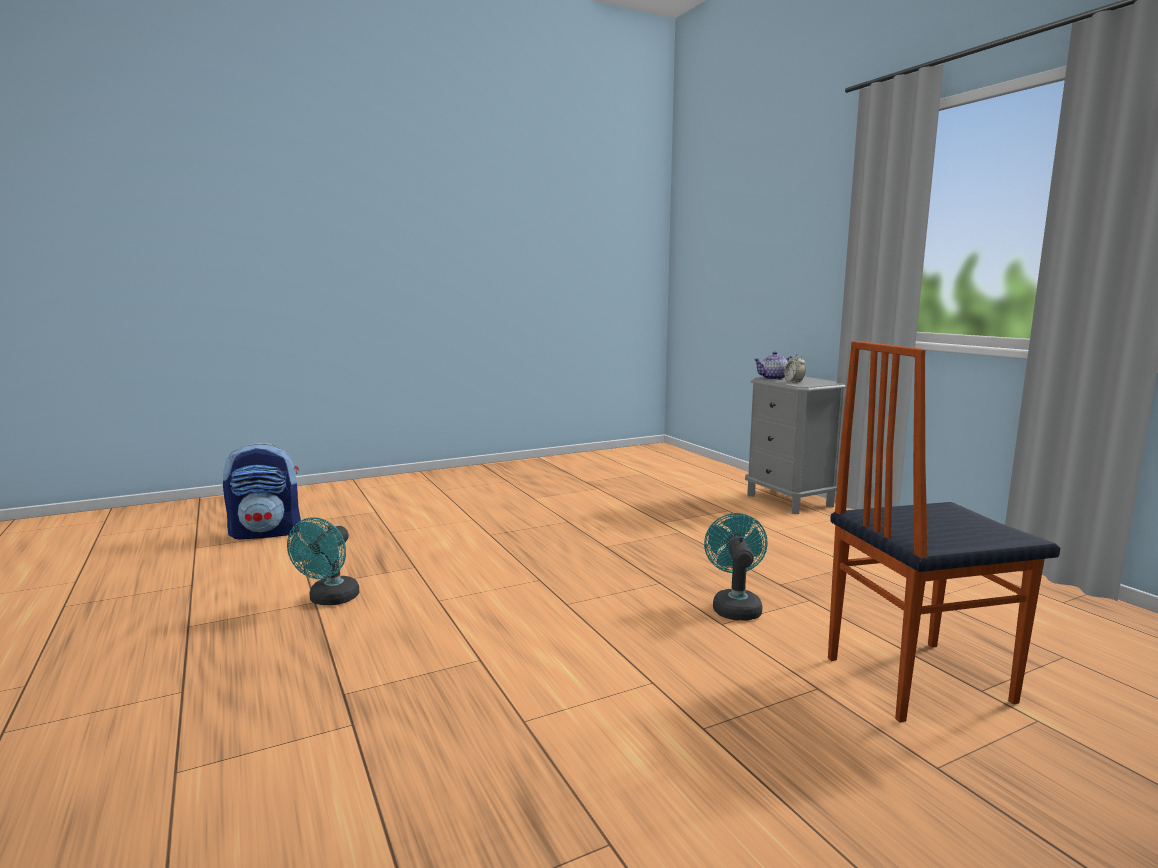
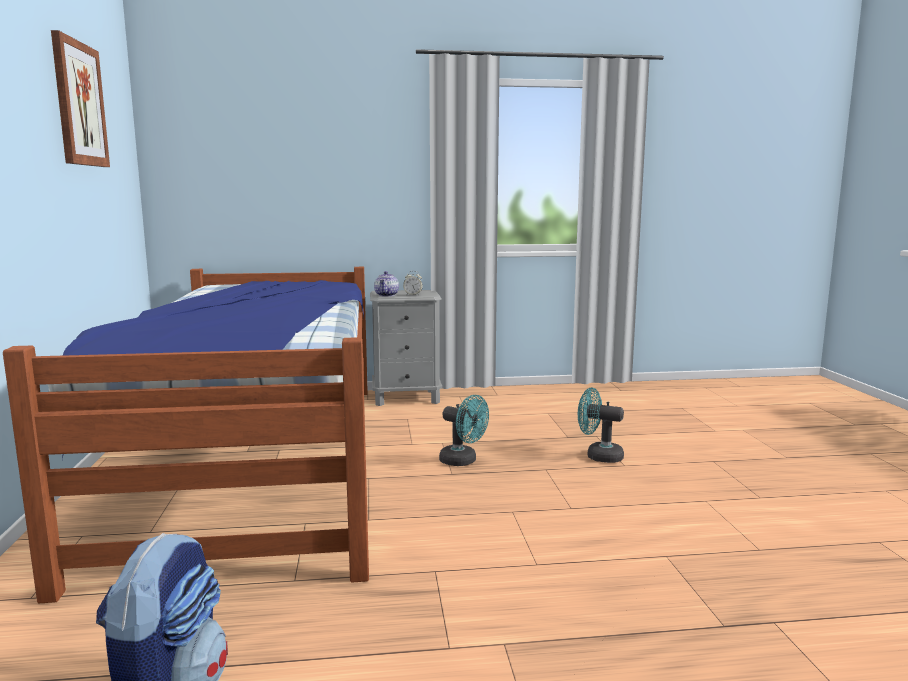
camera: 70 degrees left, 0 degrees up
(330, 600) = (504, 632): turquoise fan -> turquoise fan (463, 461)
(564, 205) = (79, 104): none -> picture
(568, 487) = (256, 461): none -> bed
(914, 678) = (702, 439): chair -> none

